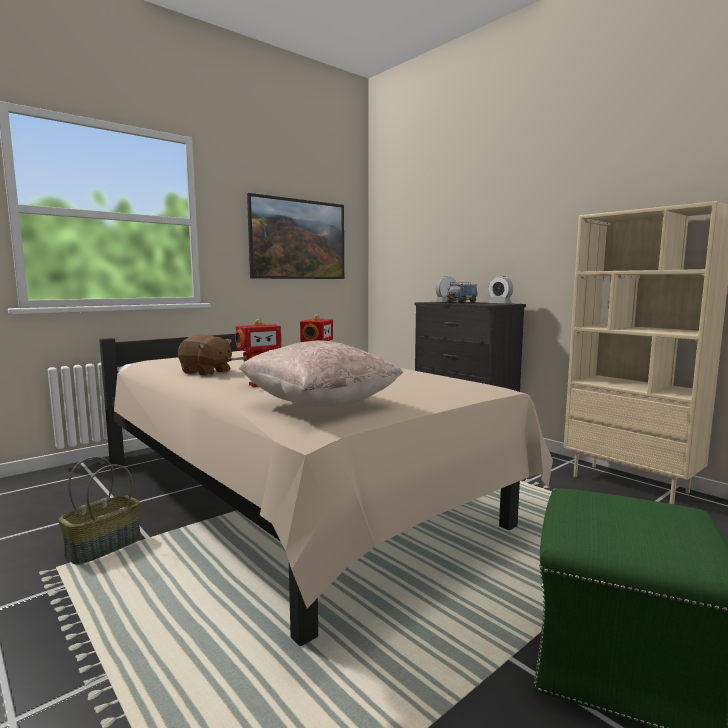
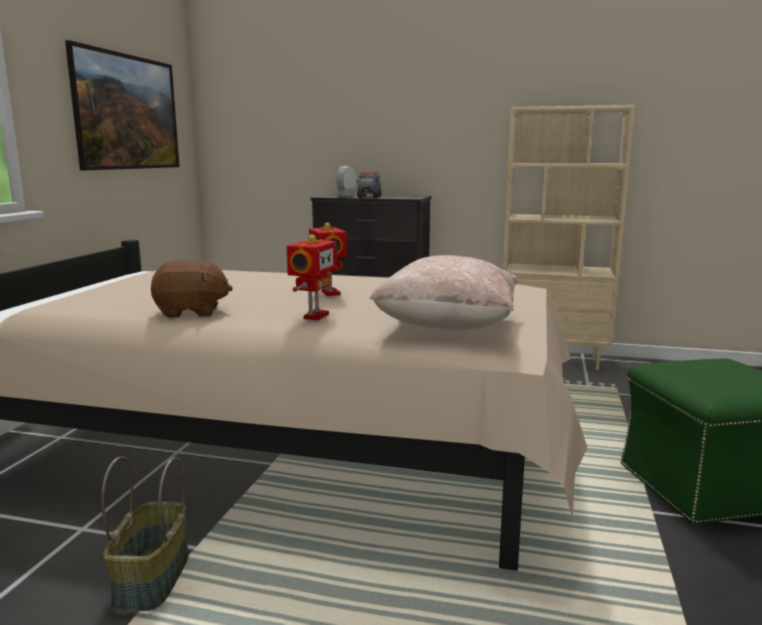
camera: 35 degrees left, 5 degrees up
(499, 303) = (411, 196): alarm clock -> none

